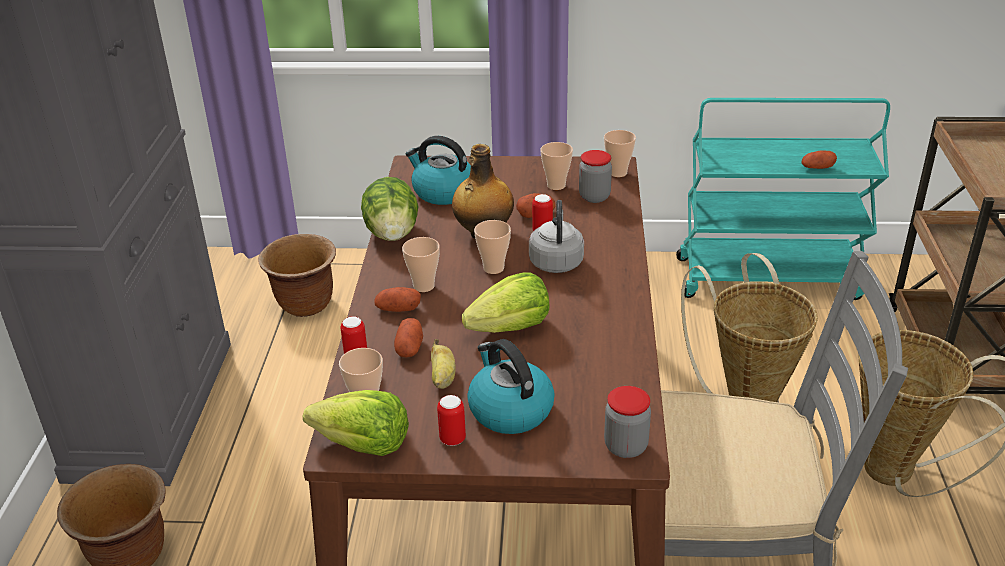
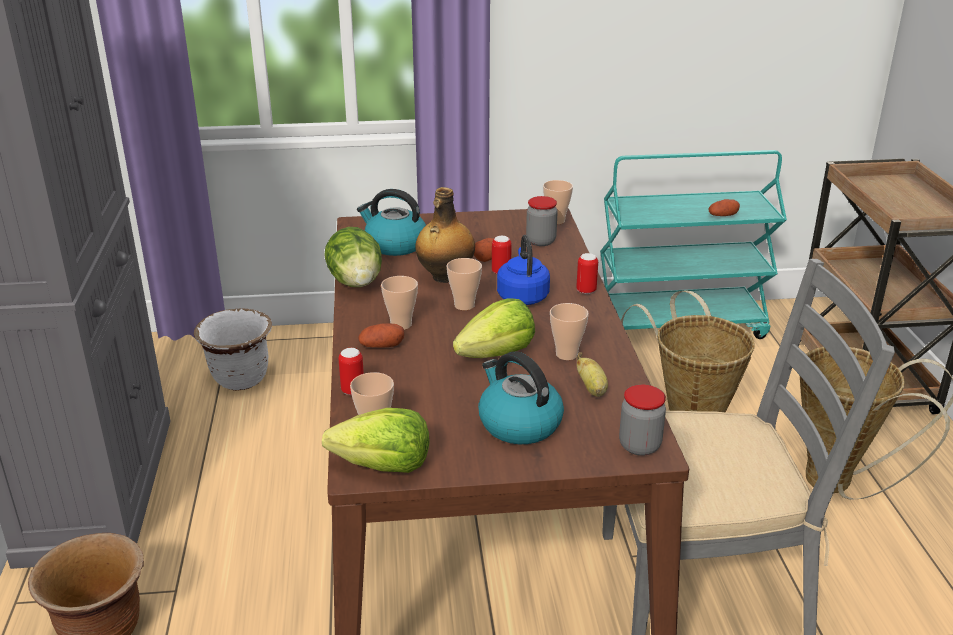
camera: 10 degrees left, 5 degrees down
(305, 305) = (240, 379): brown planter -> white planter
(409, 348) = (403, 378): potato -> none
(443, 378) = (444, 402): banana -> banana (592, 389)
(452, 439) = (471, 454): can -> can (586, 291)
(556, 185) = (502, 234): cup -> cup (566, 354)
(556, 261) = (522, 296): grey kettle -> blue kettle

